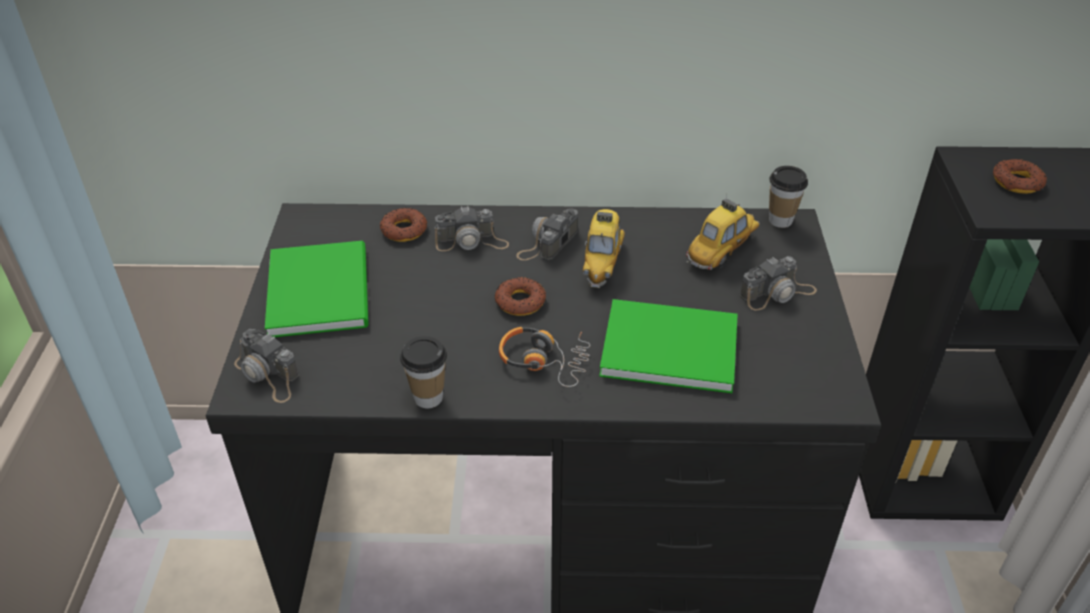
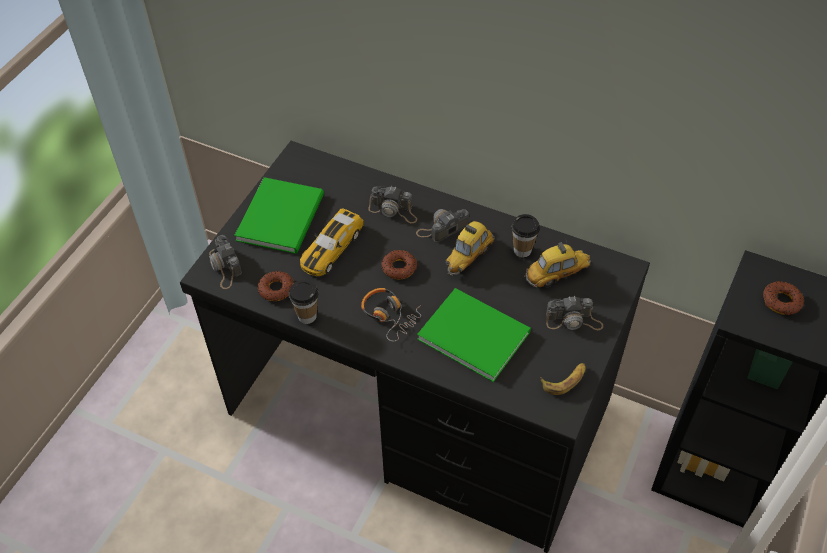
camera: 25 degrees right, 10 degrees up
(403, 230) = (355, 187): donut -> donut (276, 289)
(414, 306) = (331, 248): none -> toy car
(780, 220) = (616, 263): cup -> cup (522, 250)
(816, 361) = (564, 380): none -> banana

